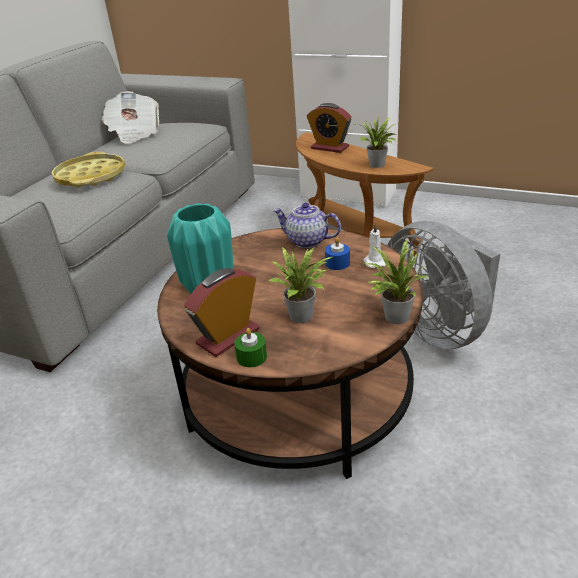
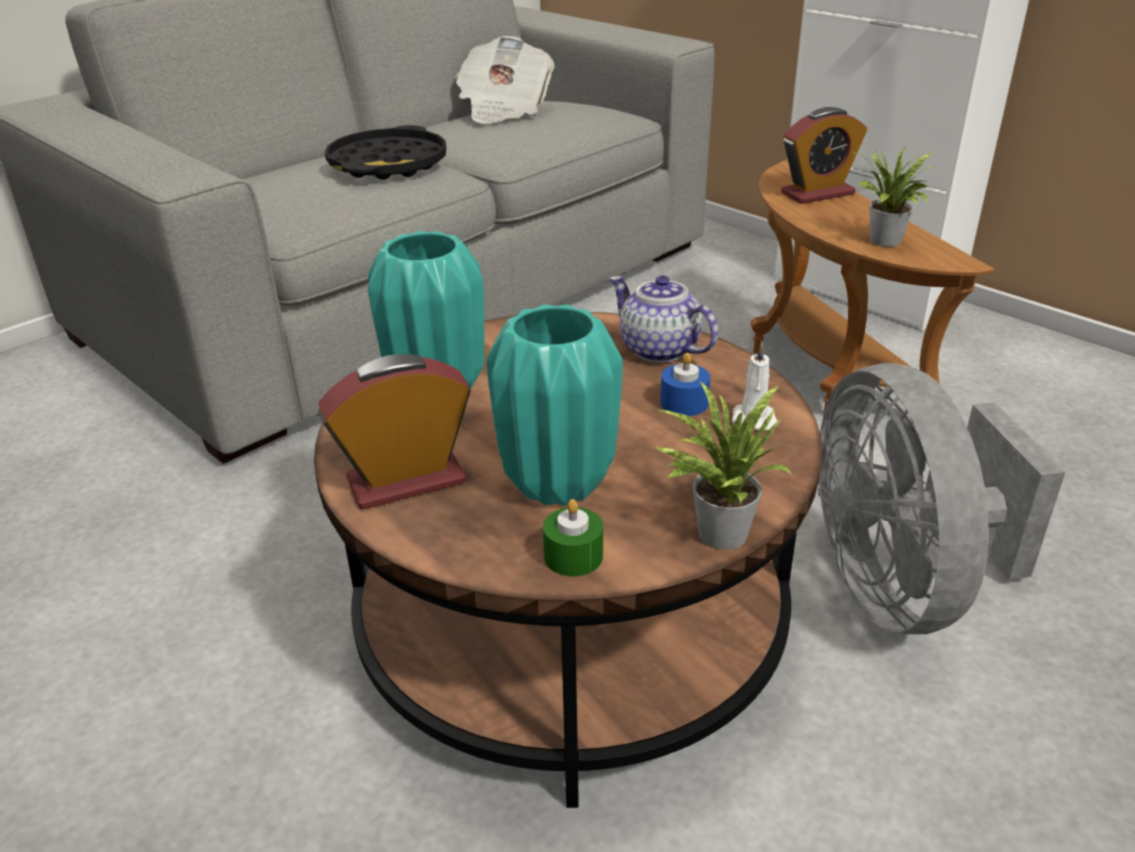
camera: 20 degrees right, 0 degrees up
(91, 176) = (388, 164): yellow tray -> black tray
(251, 357) = (417, 528): green candle -> green candle (573, 556)
(304, 316) = (557, 482): potted plant -> turquoise vase
(329, 147) = (817, 193): alarm clock -> alarm clock turned 75 degrees counterclockwise

